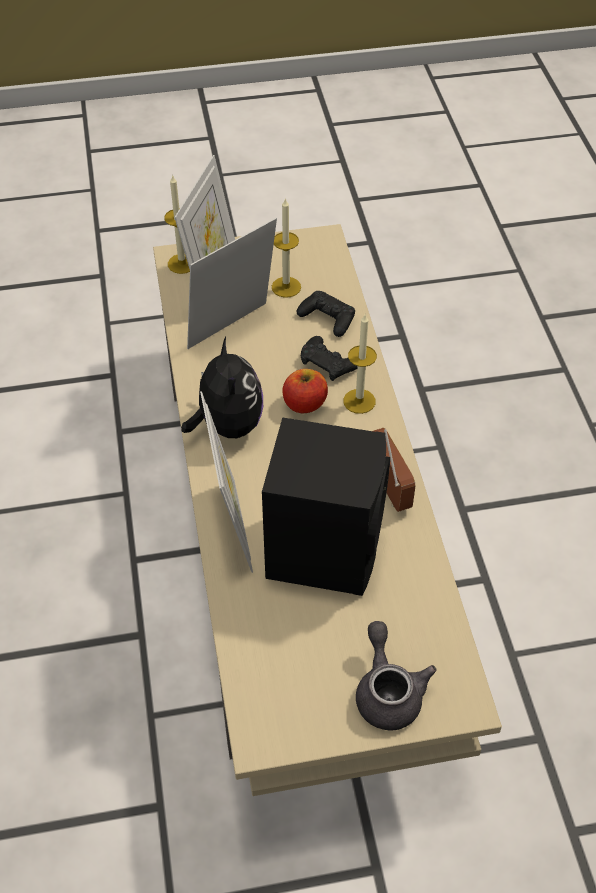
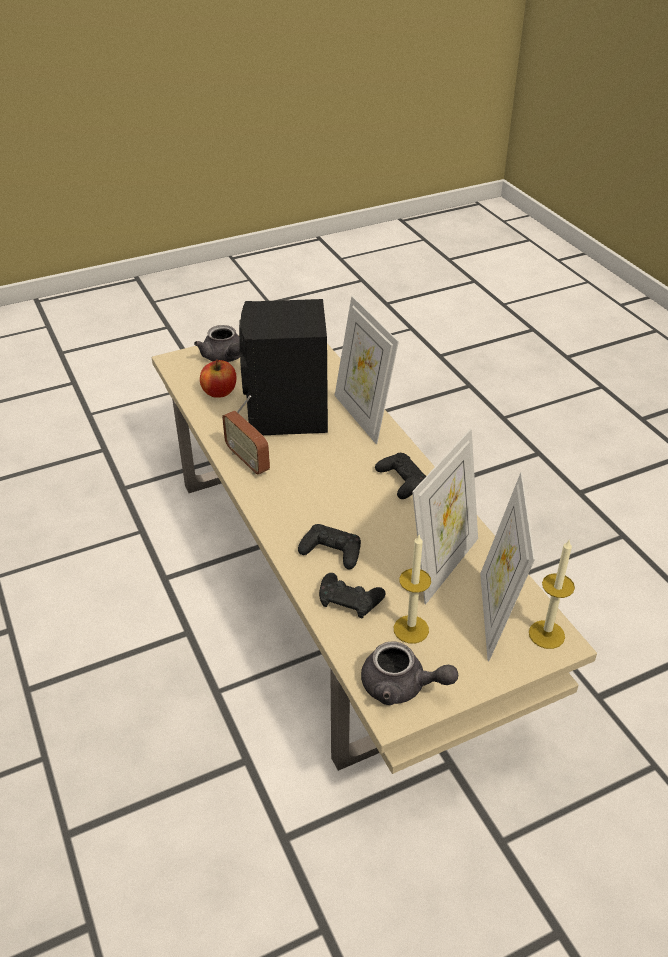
camera: 165 degrees right, 10 degrees down
(227, 425) = (401, 480): plush toy -> black game controller
(304, 403) = (341, 510): apple -> apple (219, 392)
(311, 251) = (401, 687): none -> grey teapot
(359, 401) = (290, 522): candle -> none

